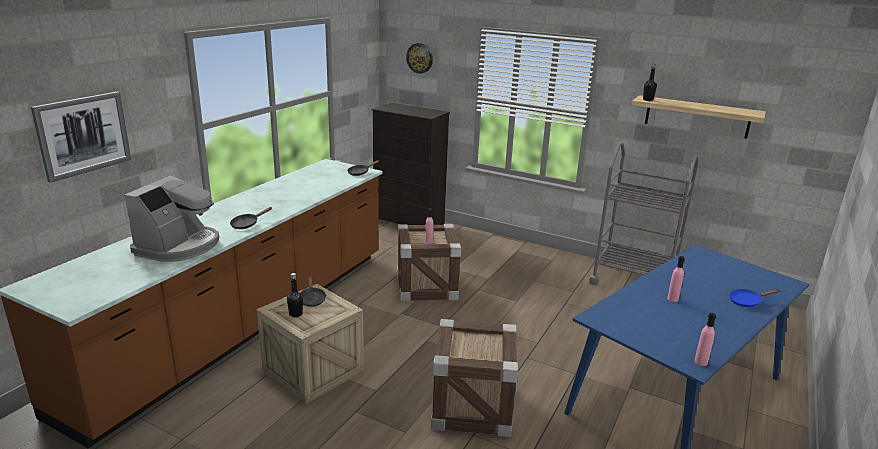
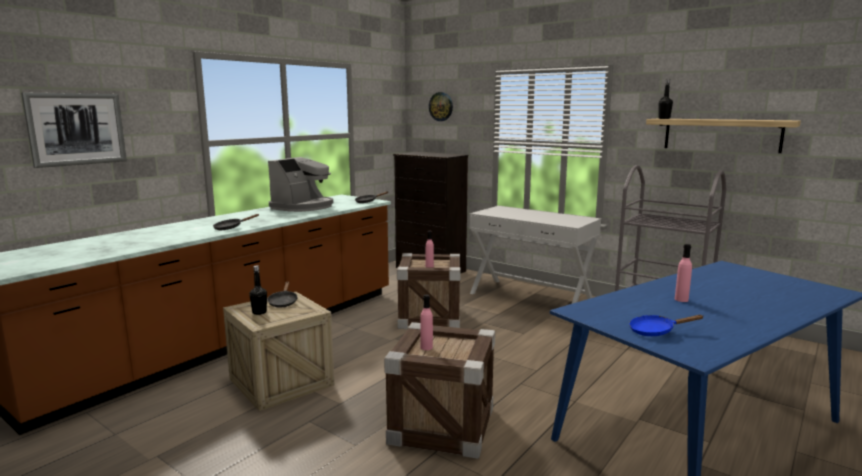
camera: 10 degrees right, 10 degrees down
(179, 246) = (153, 239): coffee machine -> coffee machine (303, 207)
(513, 256) = (530, 297): none -> white console table
(701, 362) = (705, 353): pink bottle -> pink bottle (426, 347)
(747, 302) = (780, 305): blue frying pan -> blue frying pan (655, 331)

